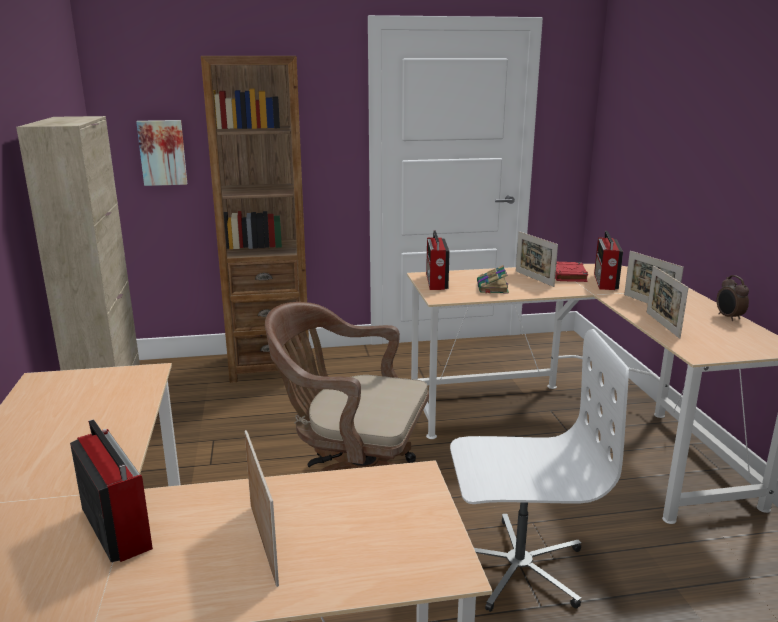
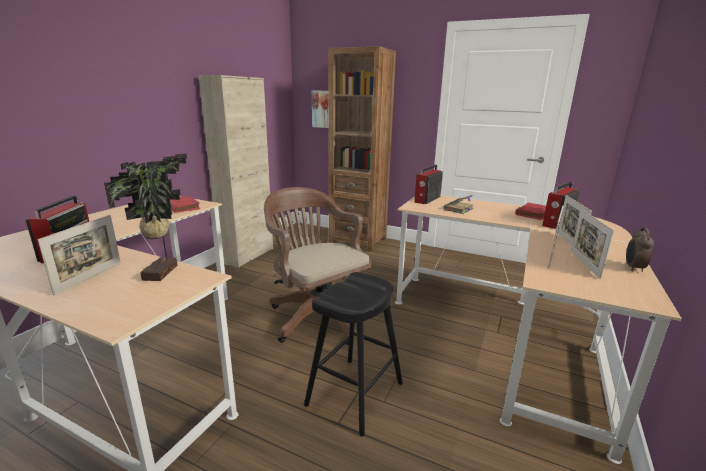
camera: 35 degrees right, 0 degrees up
(120, 388) = (183, 207): none -> red book
(348, 492) = (163, 272): none -> potted plant
(518, 566) = (355, 393): white office chair -> black stool
(534, 278) = (501, 210): picture frame -> picture frame (584, 264)

